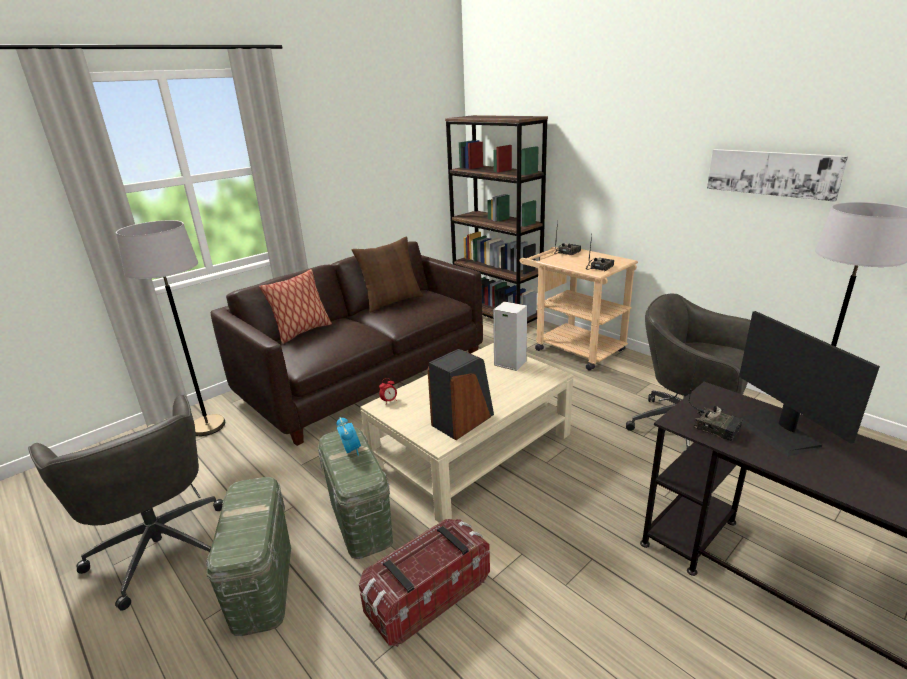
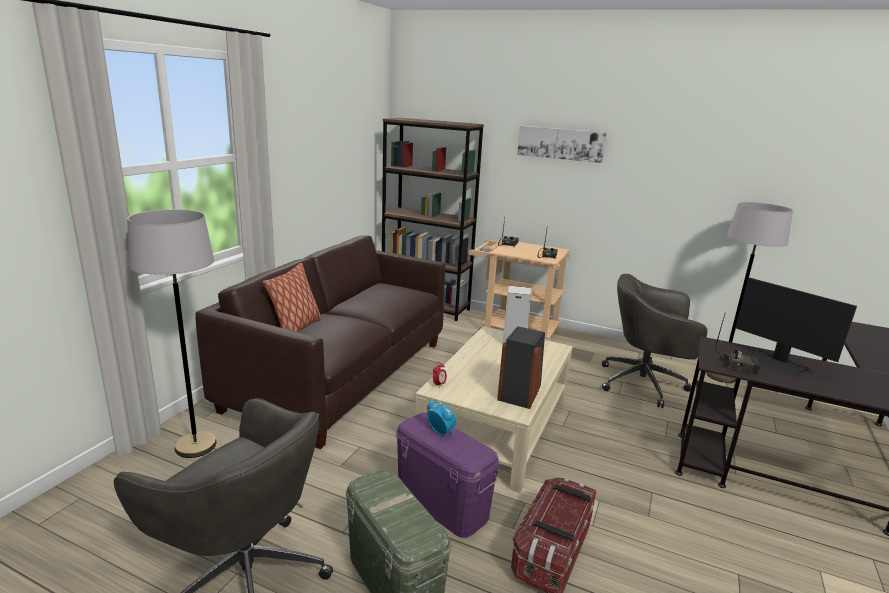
camera: 25 degrees left, 5 degrees down
(360, 519) = (441, 503): green storage box -> purple storage box
(392, 301) = (362, 295): brown pillow -> none
(772, 173) = (681, 180): picture -> picture (560, 143)

